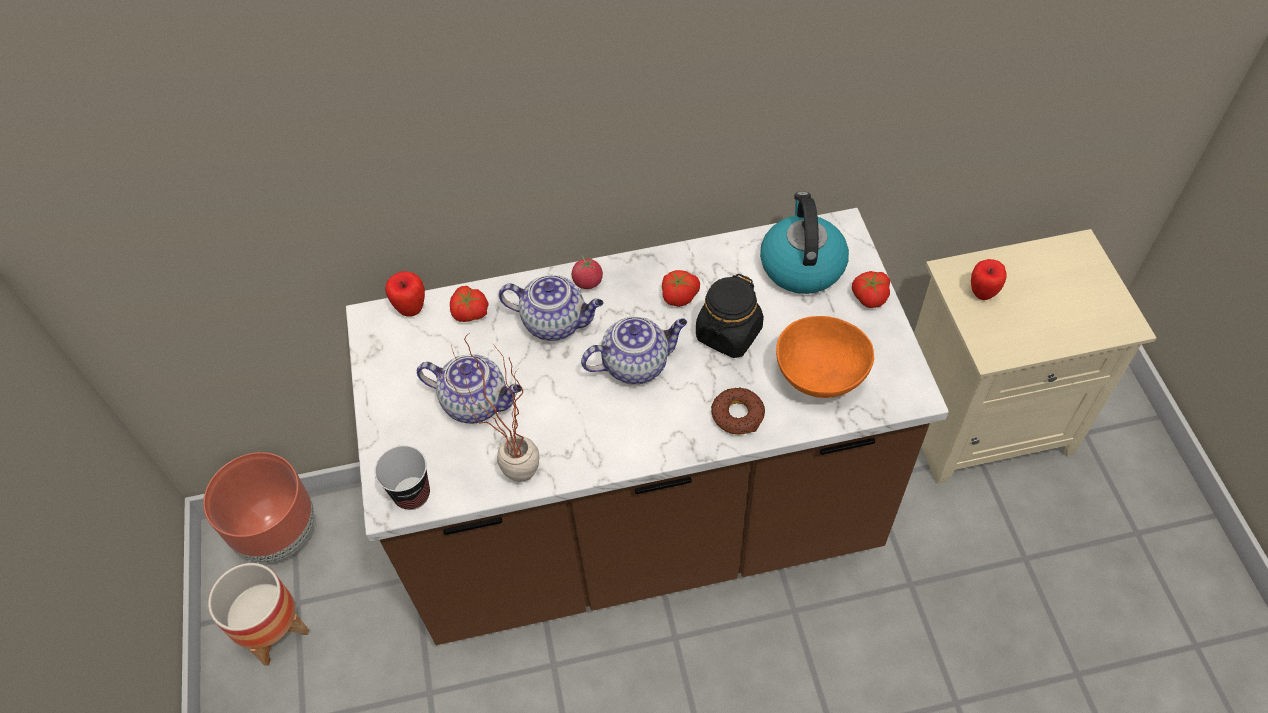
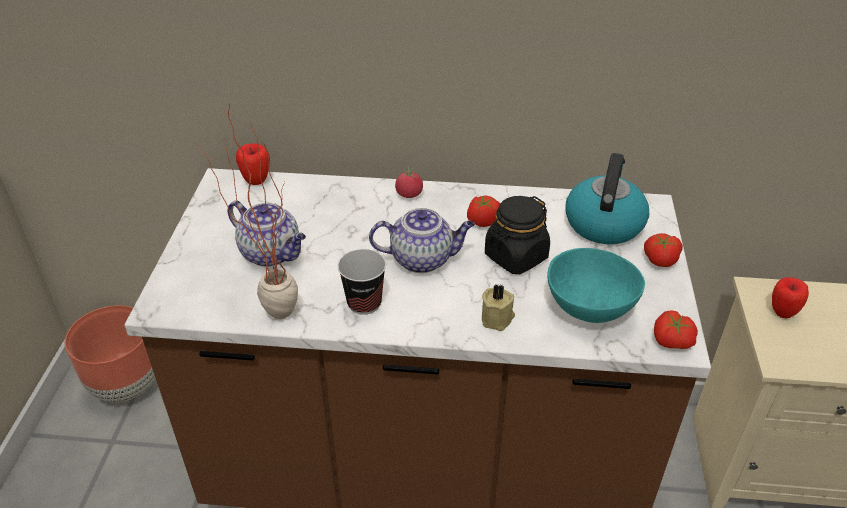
camera: 15 degrees right, 15 degrees down
(274, 631) = (83, 458): planter -> none
(412, 494) = (180, 305): cup -> cup (364, 303)
(469, 313) = (301, 193): tomato -> tomato (671, 341)
(556, 322) = (368, 215): teapot -> none
(738, 415) = (498, 318): donut -> beige candle
(821, 377) = (590, 309): orange bowl -> turquoise bowl

